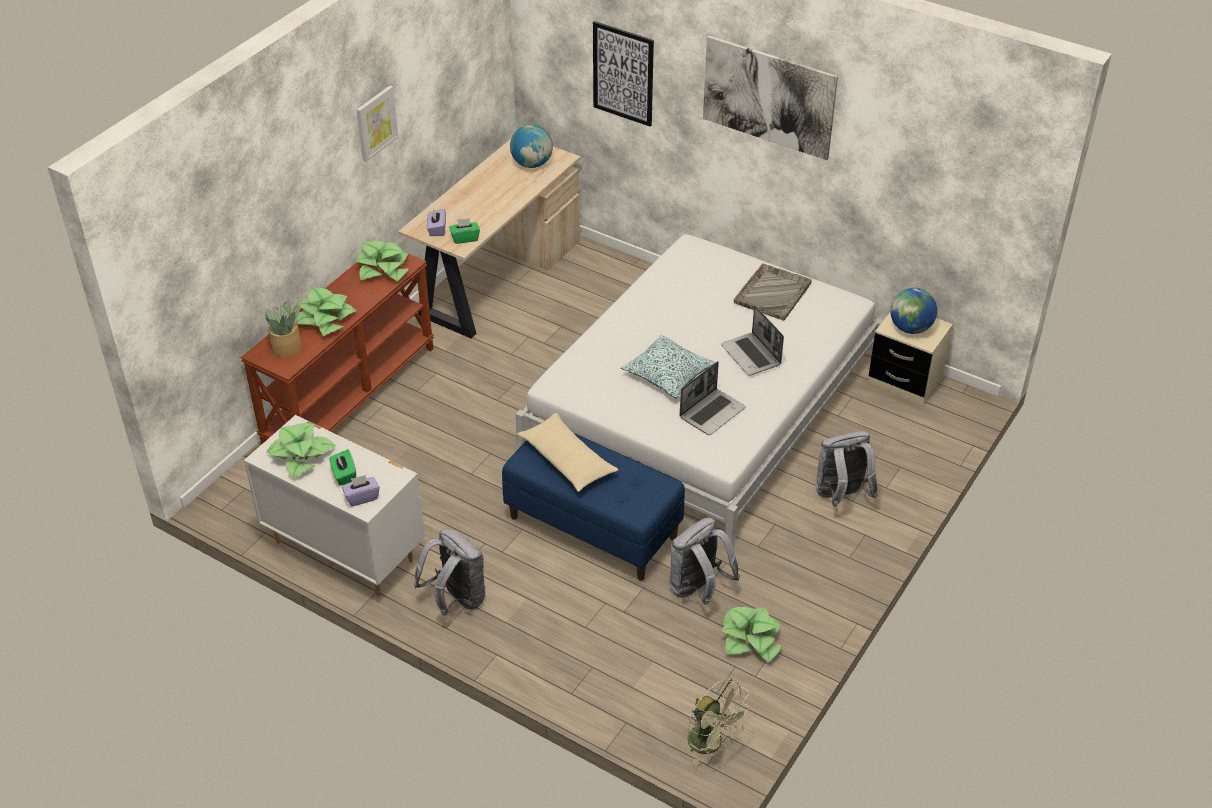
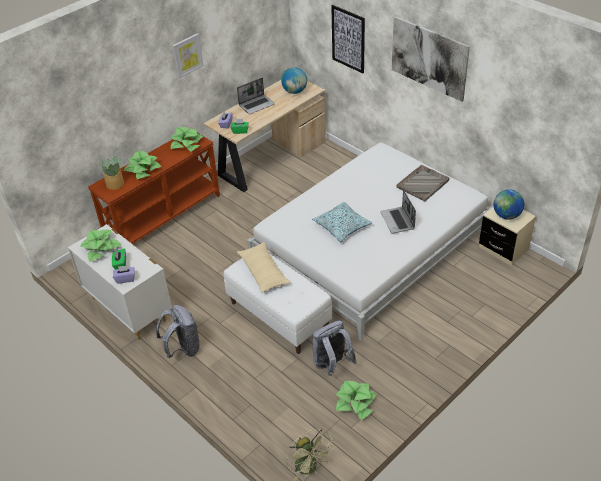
camera: 15 degrees right, 0 degrees up
(594, 527) = (279, 316): blue bench -> white bench
(712, 412) = (362, 253): laptop -> laptop (257, 105)
(841, 496) = (440, 318): grey backpack -> none

